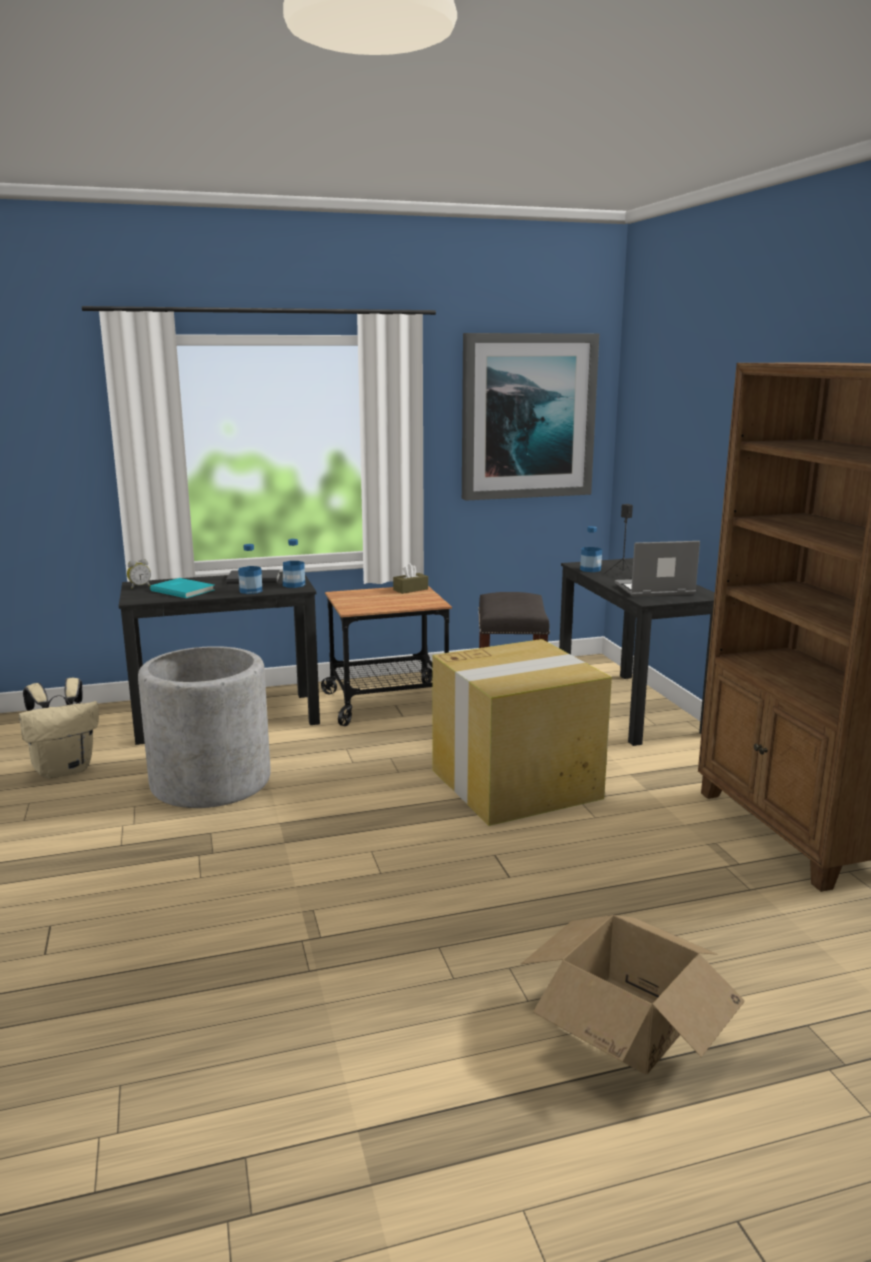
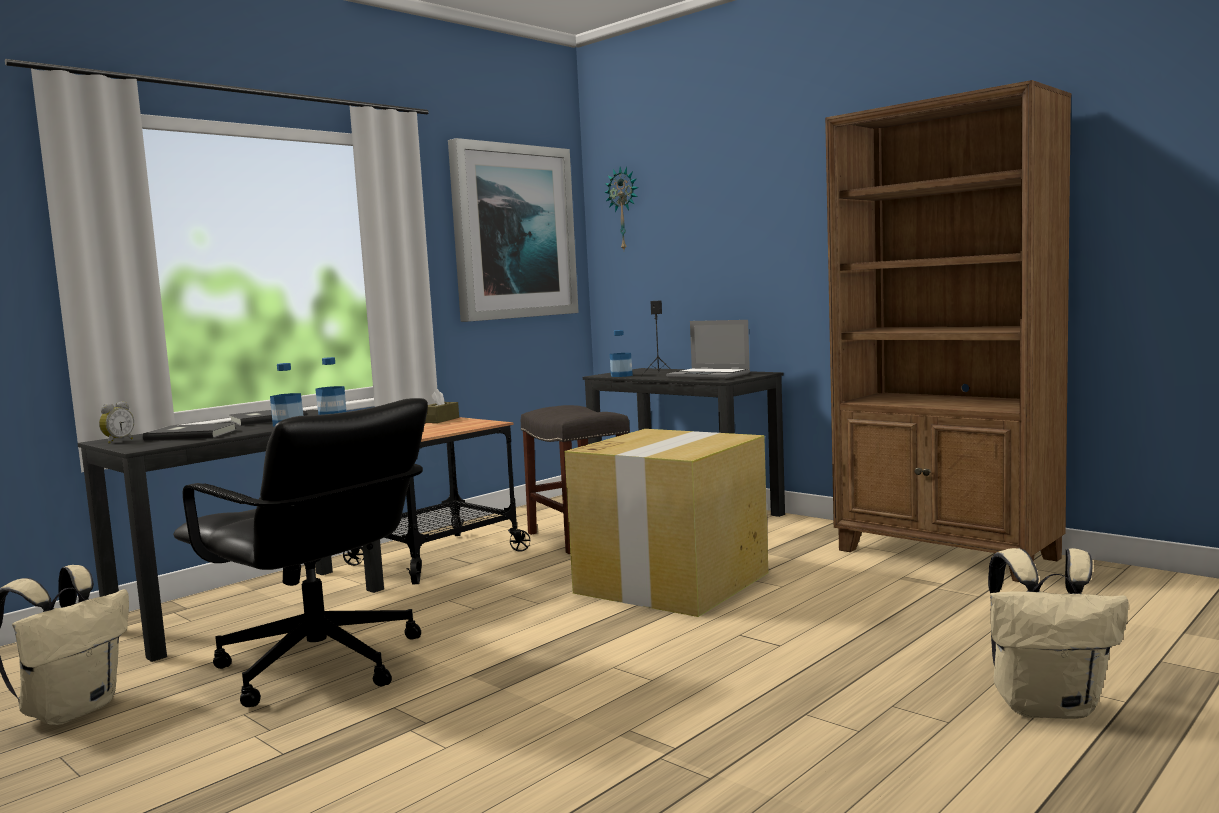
camera: 30 degrees left, 10 degrees down
(183, 590) = (191, 435): turquoise book -> grey book
(210, 782) = (320, 666): grey planter -> black office chair
(627, 1023) = (1048, 706): cardboard box -> beige backpack
(642, 398) = (624, 209): none -> wall clock
(653, 590) = (710, 376): laptop -> laptop turned 105 degrees counterclockwise

